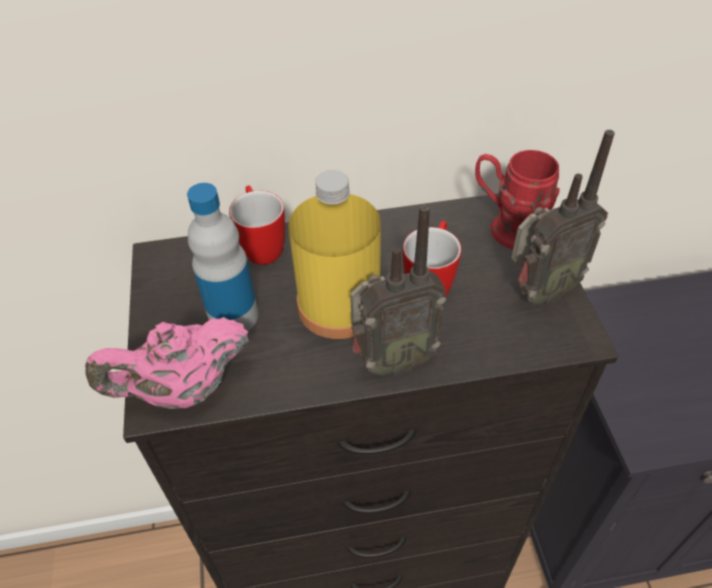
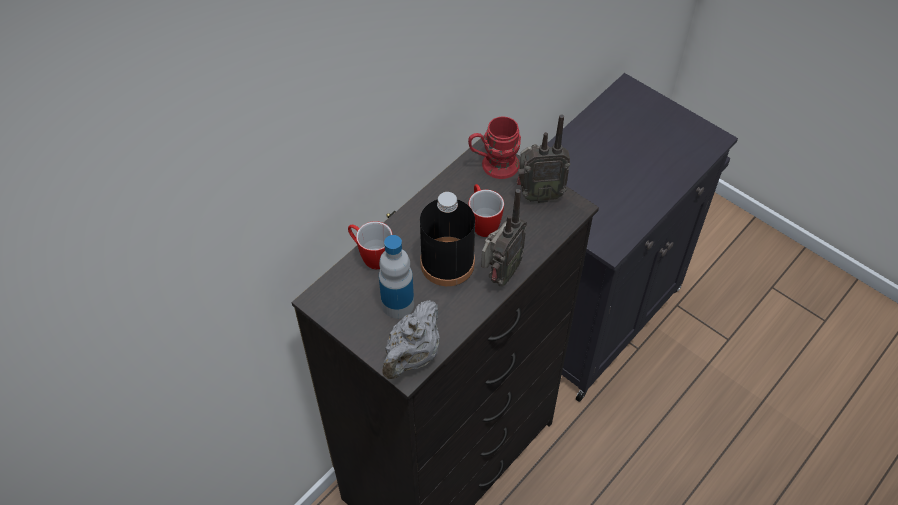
camera: 40 degrees left, 5 degrees up
(183, 389) = (413, 356): pink teapot -> grey teapot
(339, 305) = (447, 263): yellow bottle -> black bottle
(539, 291) = (538, 195): radio -> radio turned 60 degrees clockwise

